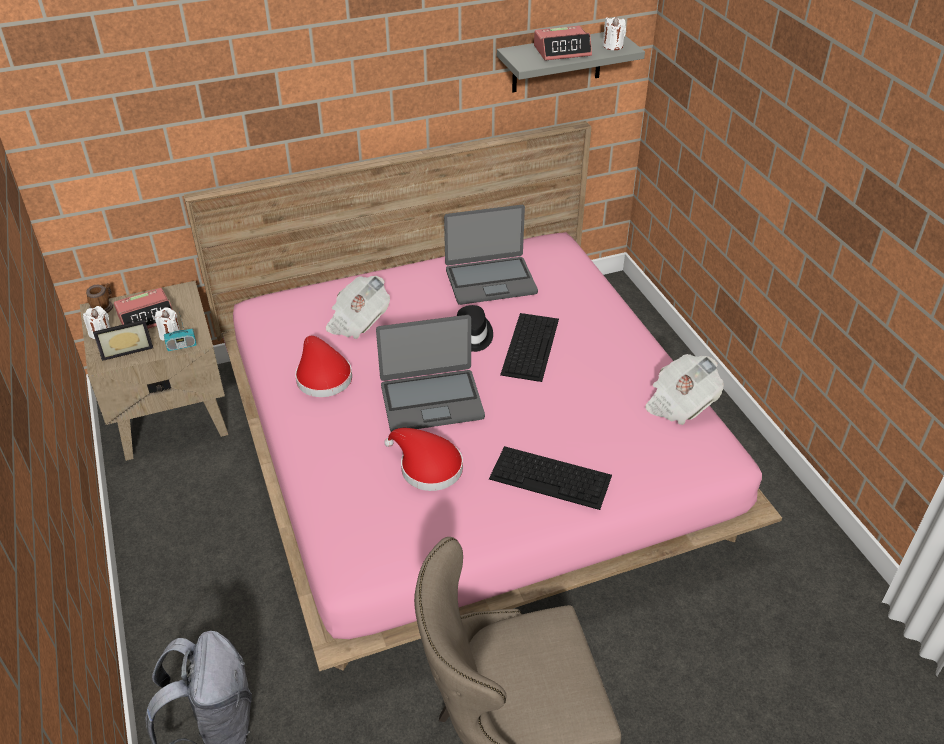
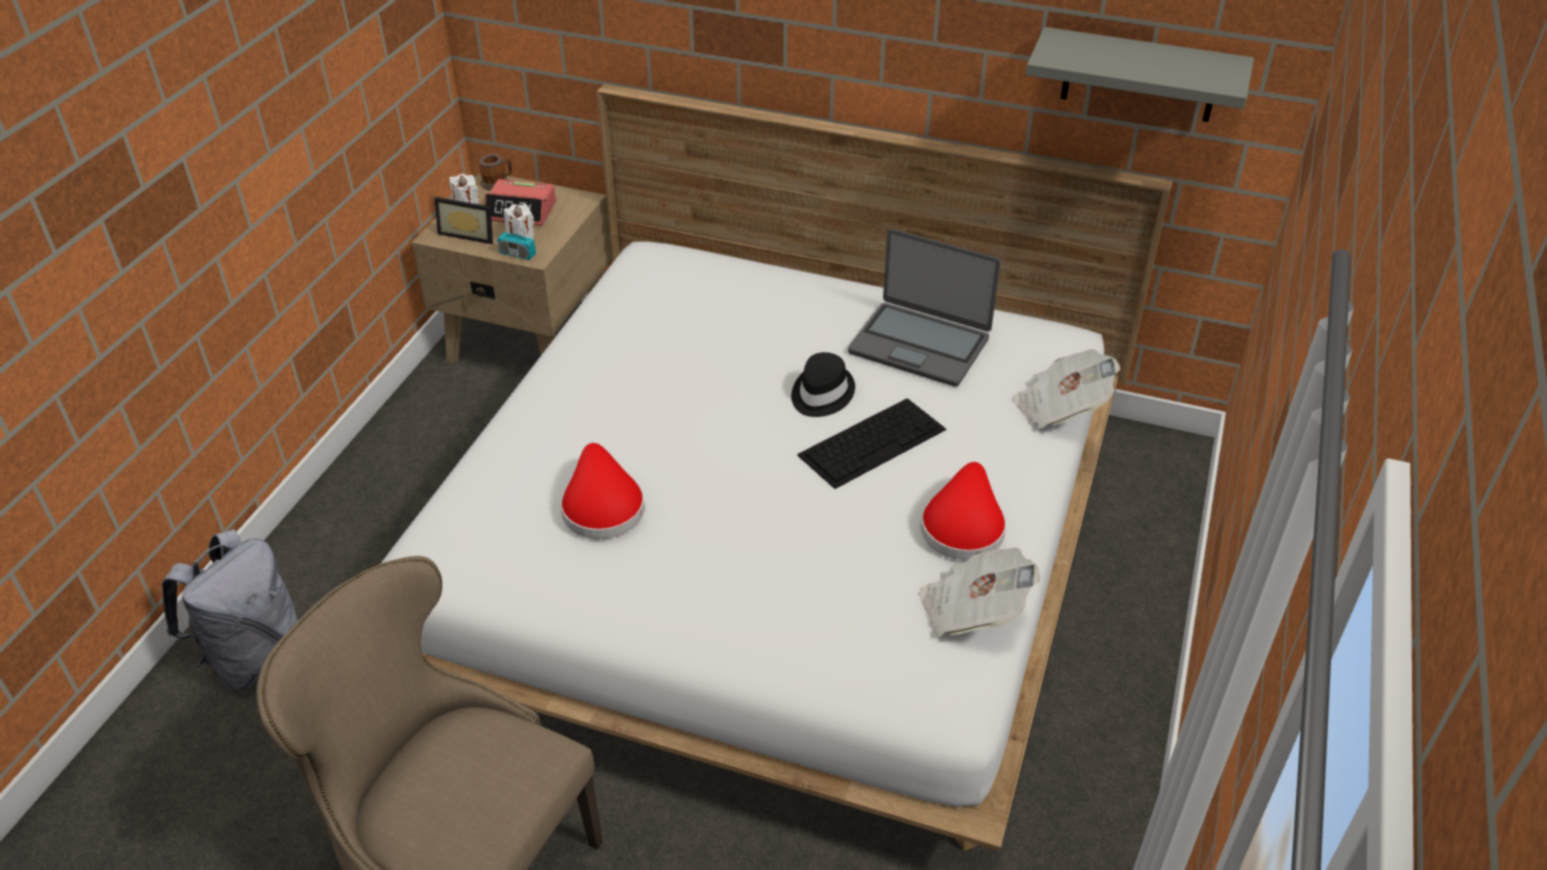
camera: 40 degrees right, 0 degrees up
(322, 376) = (616, 355): red hat -> red hat (963, 525)
(357, 321) = (719, 316): newspaper -> newspaper (1061, 407)
(431, 400) = (690, 441): laptop -> none
(472, 451) = (773, 547): pink bed -> white bed
(551, 477) = (713, 598): keyboard -> none
(562, 51) = (1126, 58): alarm clock -> none
(612, 46) = (1208, 75): white candle -> none

